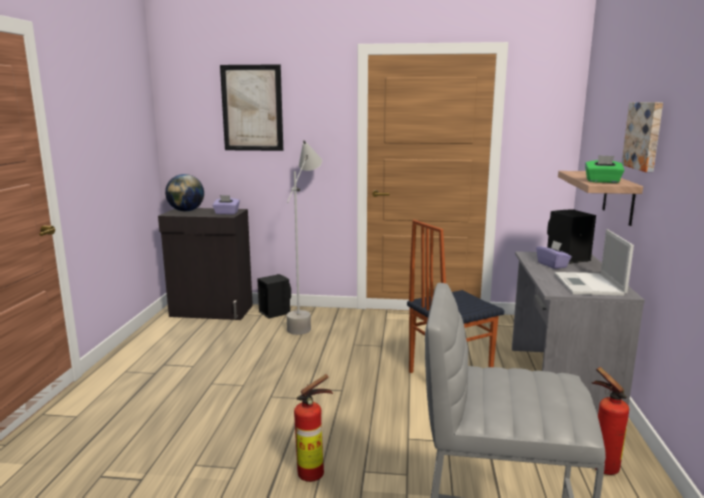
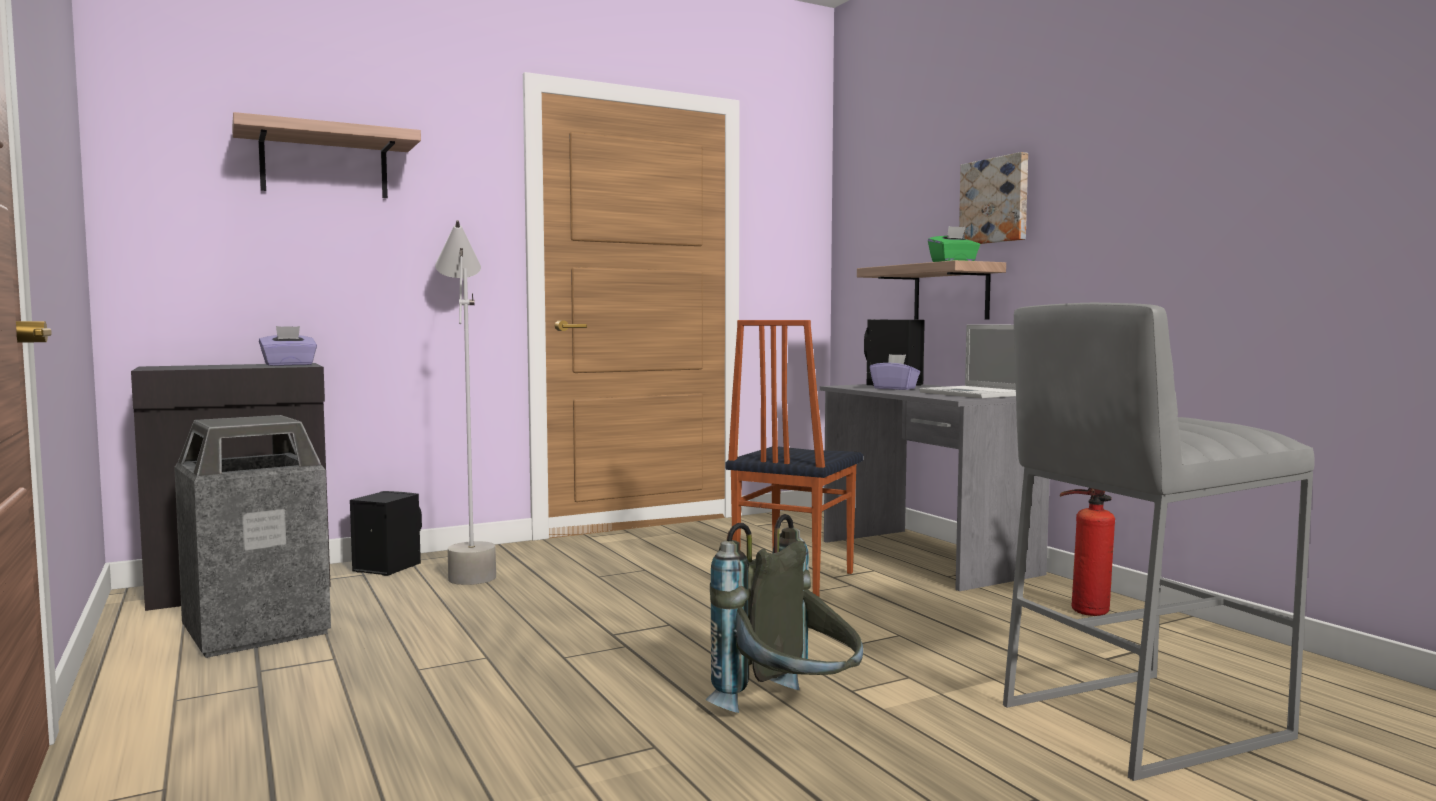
camera: 35 degrees left, 10 degrees down
(186, 211) = (182, 366): globe -> none
(187, 340) = (255, 630): none -> trash can
(252, 108) = (324, 164): picture -> shelf
(315, 474) = (791, 713): fire extinguisher -> grey backpack

